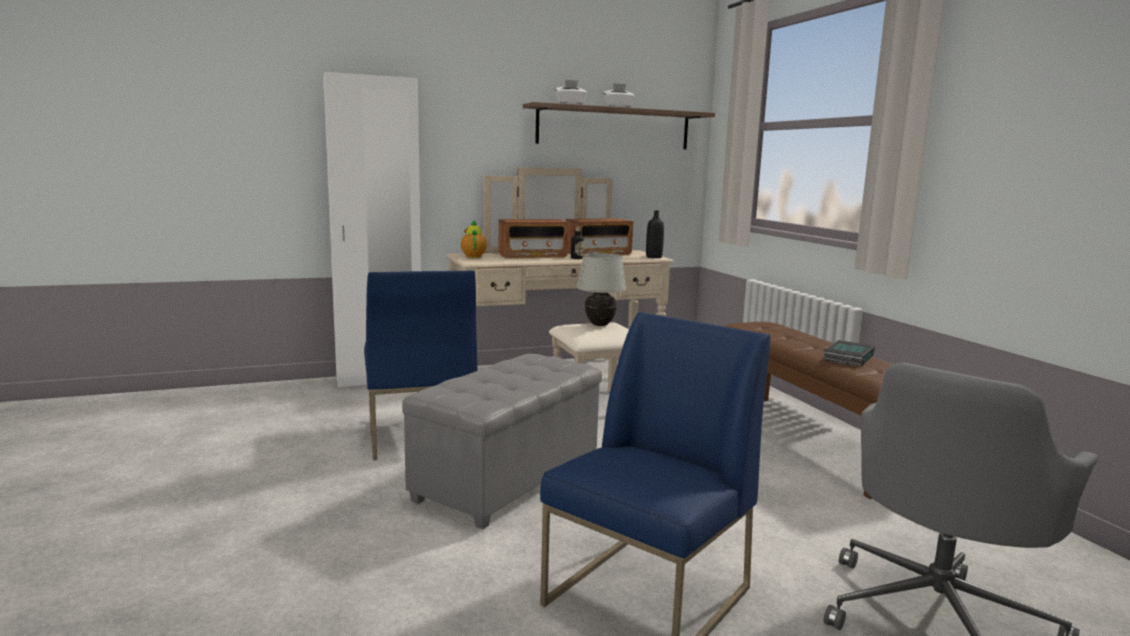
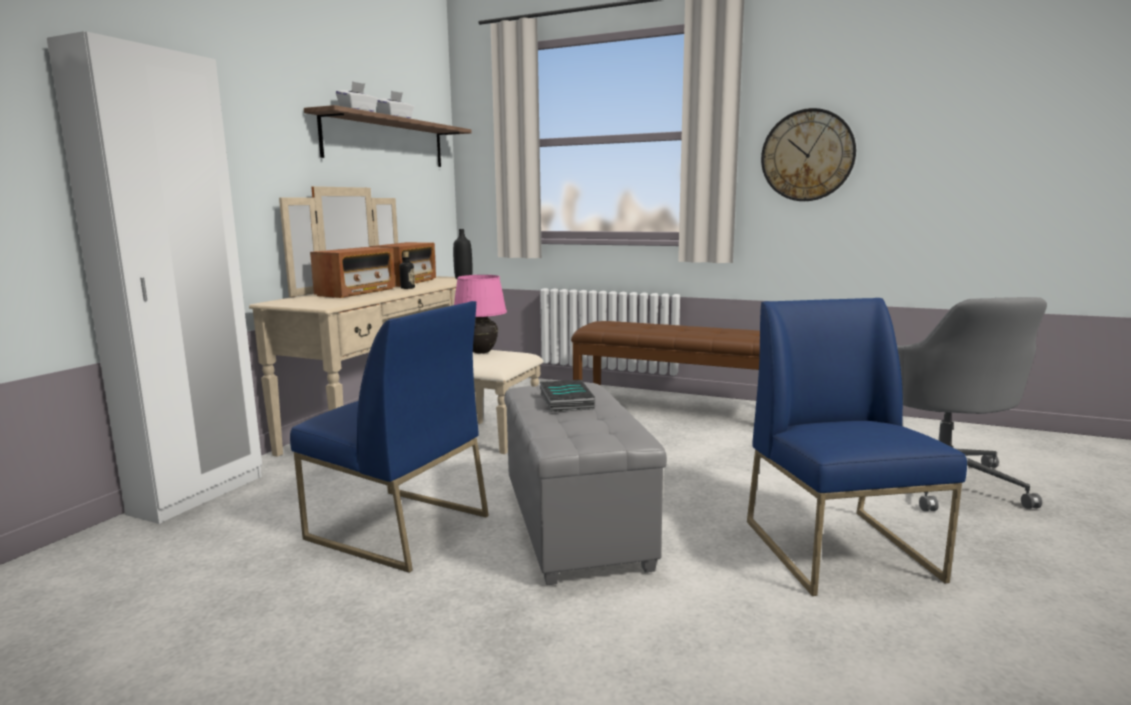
camera: 45 degrees left, 0 degrees up
(473, 256) = (298, 301): teapot -> none
(600, 325) = (481, 352): white table lamp -> pink table lamp
(847, 357) = (717, 331): book -> book (564, 401)
(1017, 148) = (807, 155): none -> wall clock

